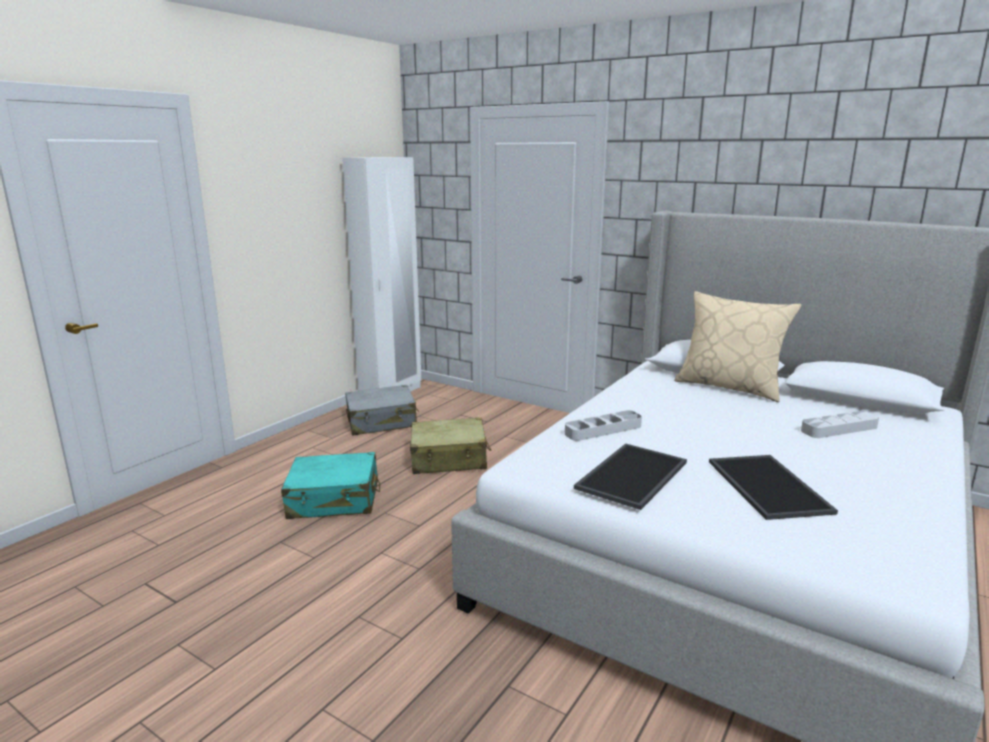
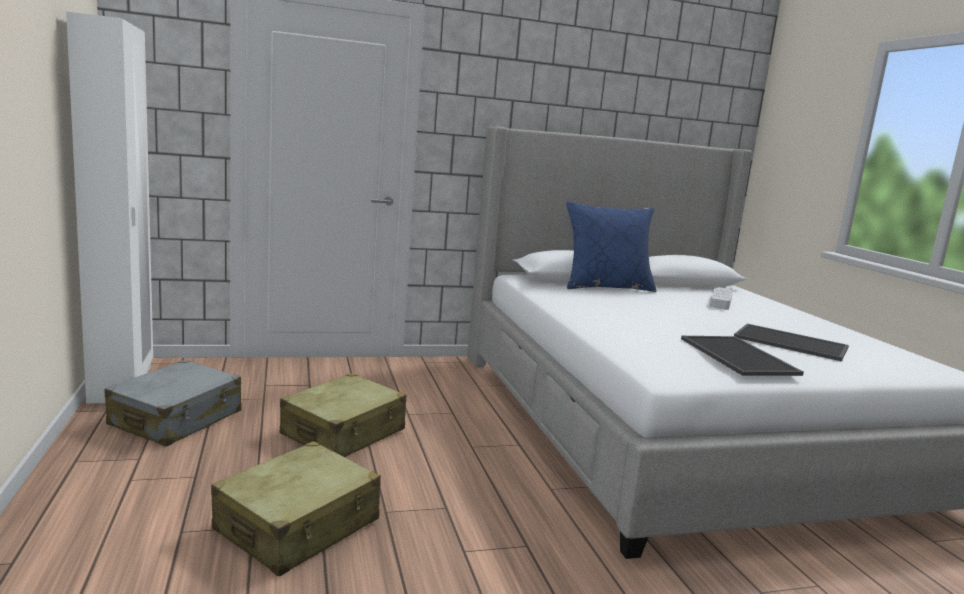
camera: 50 degrees left, 5 degrees down
(334, 500) = (298, 526): turquoise suitcase -> beige suitcase
(603, 430) = (631, 332): grey tray -> none
(729, 387) = (606, 287): beige pillow -> blue pillow

